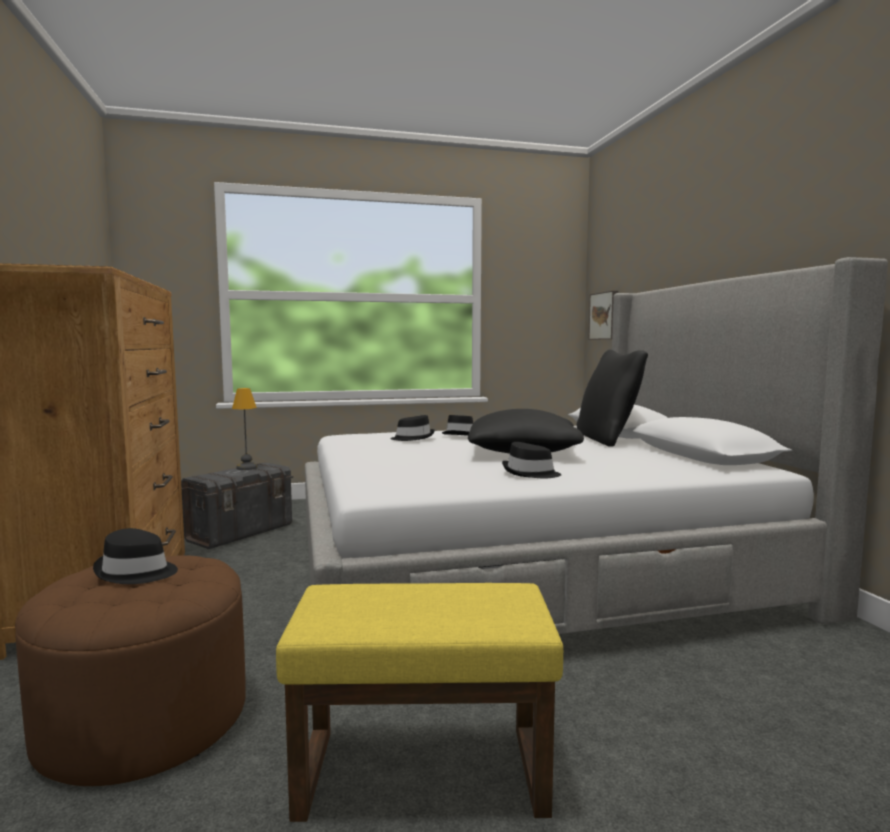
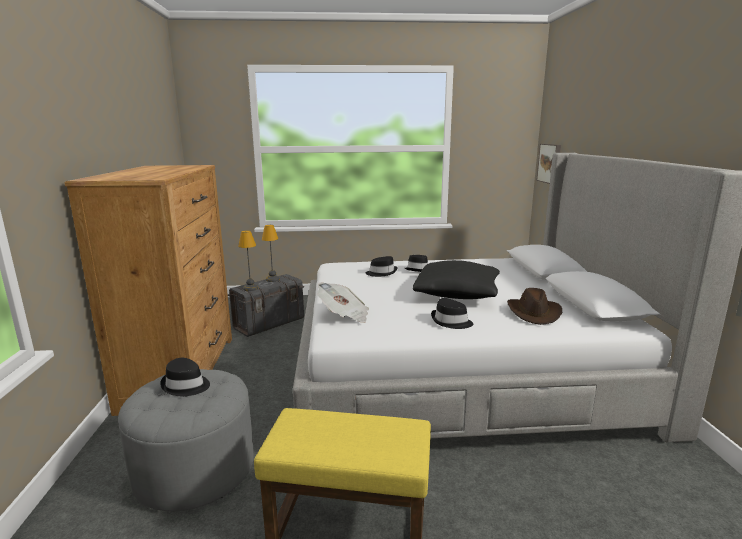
camera: 10 degrees right, 10 degrees up
(144, 720) = (195, 469): brown ottoman -> grey ottoman
(216, 477) = (251, 288): none -> table lamp
(378, 474) = (344, 315): none -> newspaper
(607, 439) = (528, 279): black pillow -> none
(633, 463) = (534, 313): none -> brown hat

